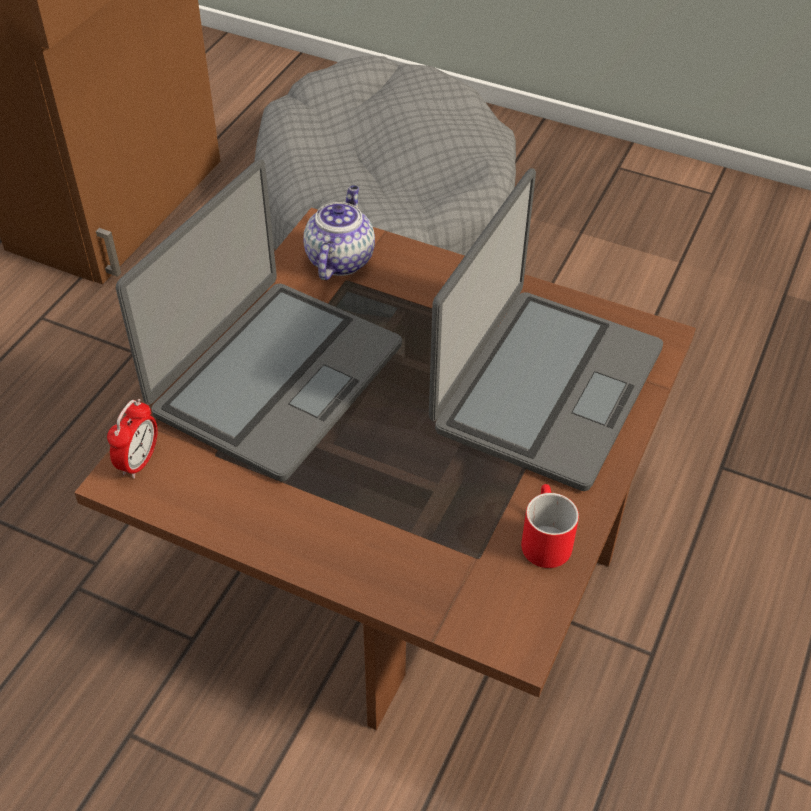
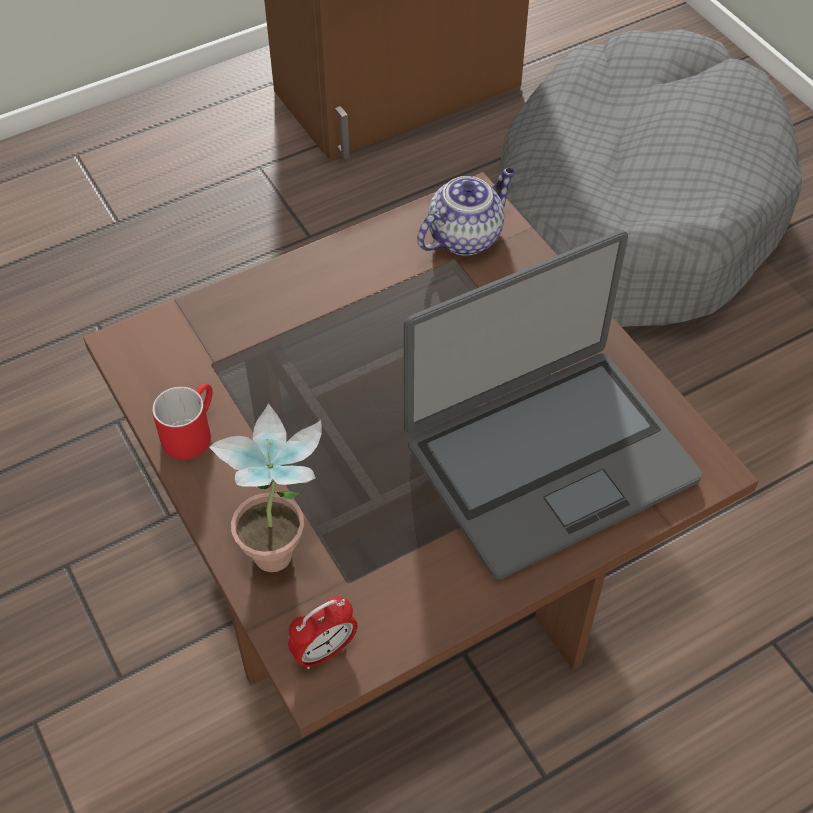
camera: 35 degrees right, 5 degrees up
(139, 461) = (149, 337): alarm clock -> alarm clock (324, 651)
(275, 378) = (316, 321): laptop -> none
(401, 559) = (282, 544): none -> potted plant
(543, 538) = (419, 599): red mug -> red mug (191, 431)

